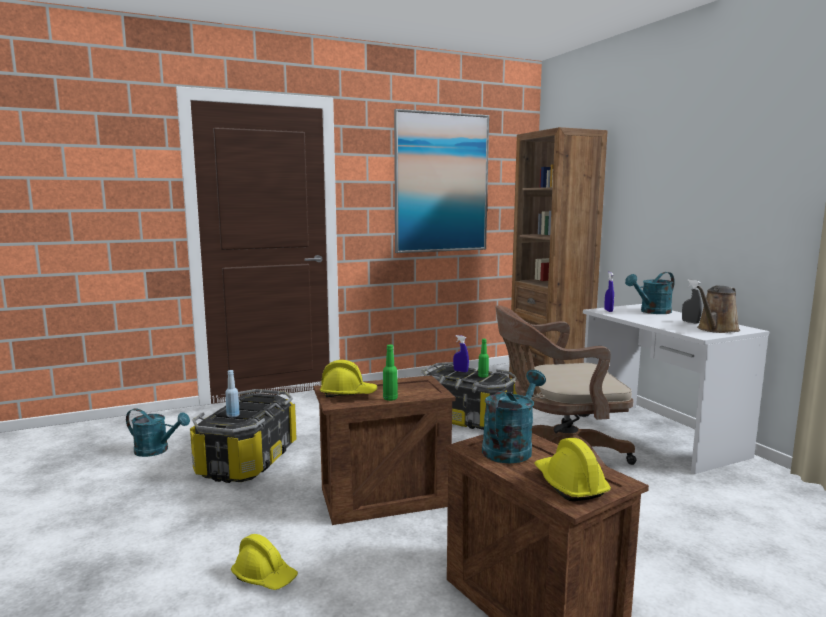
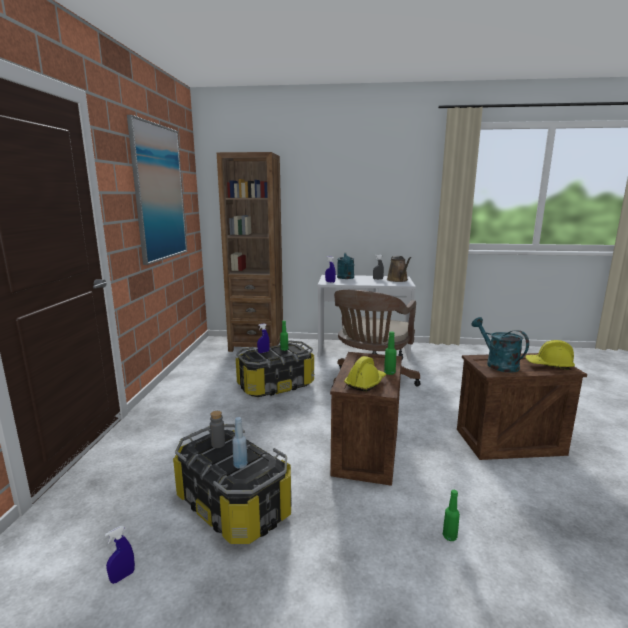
camera: 60 degrees left, 5 degrees up
(157, 450) = (122, 577): turquoise watering can -> blue spray bottle
(258, 402) = (218, 444): none -> grey bottle
(265, 577) = (449, 536): yellow hard hat -> green bottle

